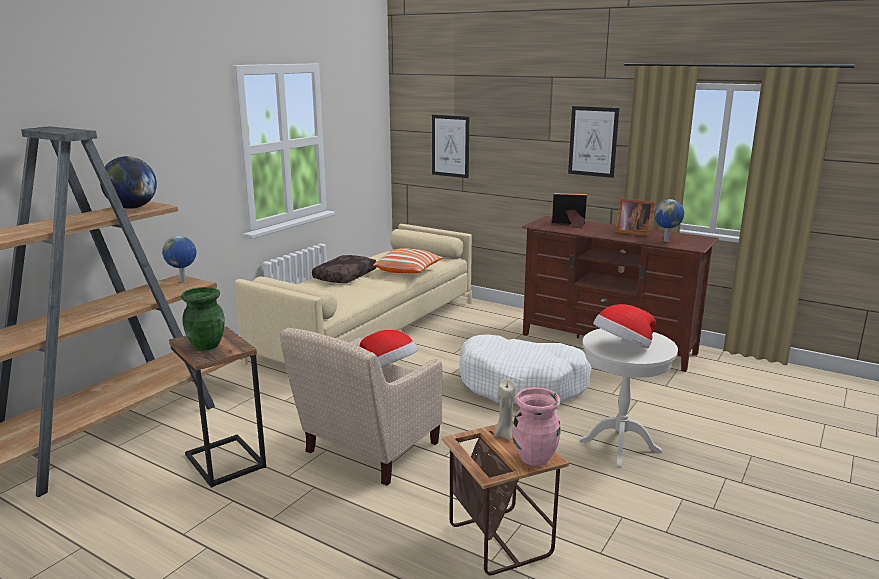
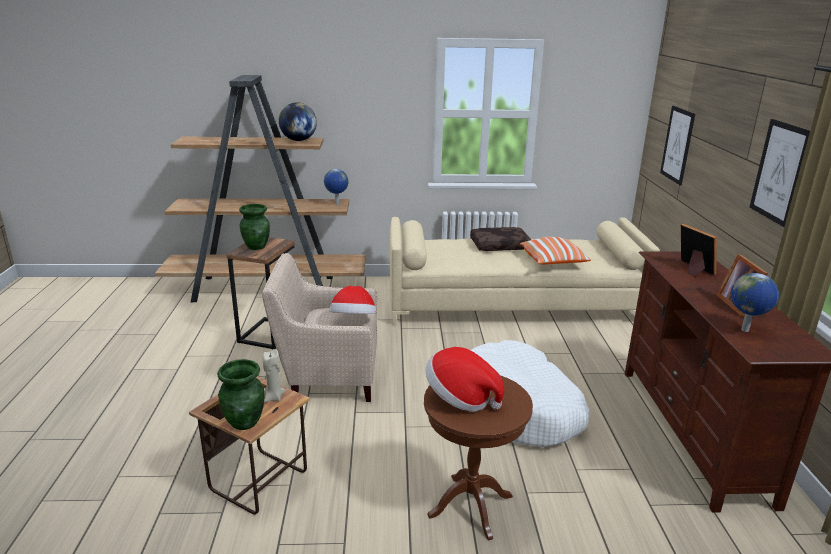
camera: 55 degrees right, 5 degrees up
(535, 458) = (245, 422): pink vase -> green vase
(620, 446) = (470, 506): white side table -> brown side table

